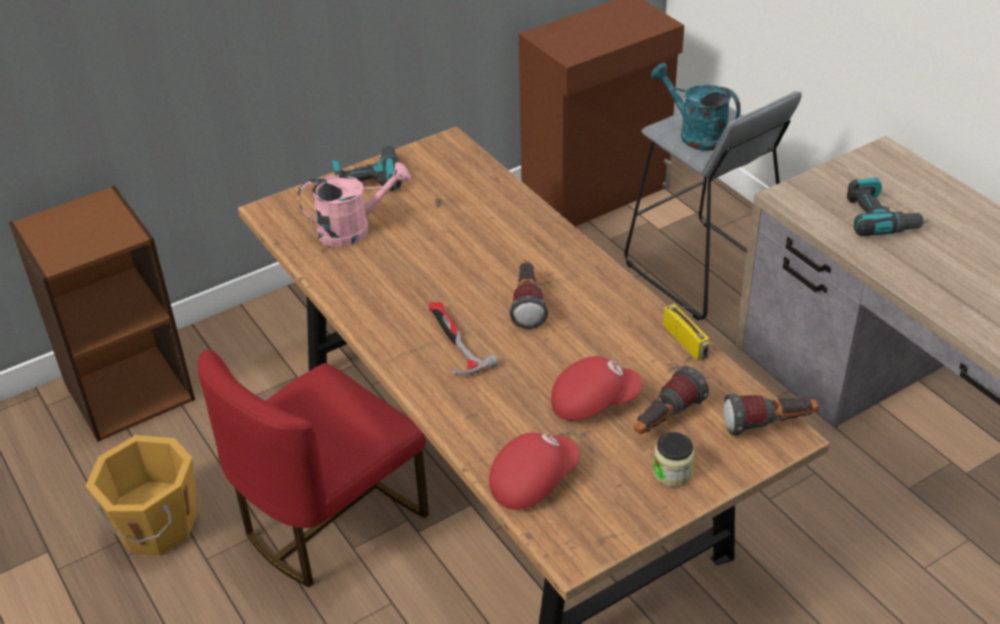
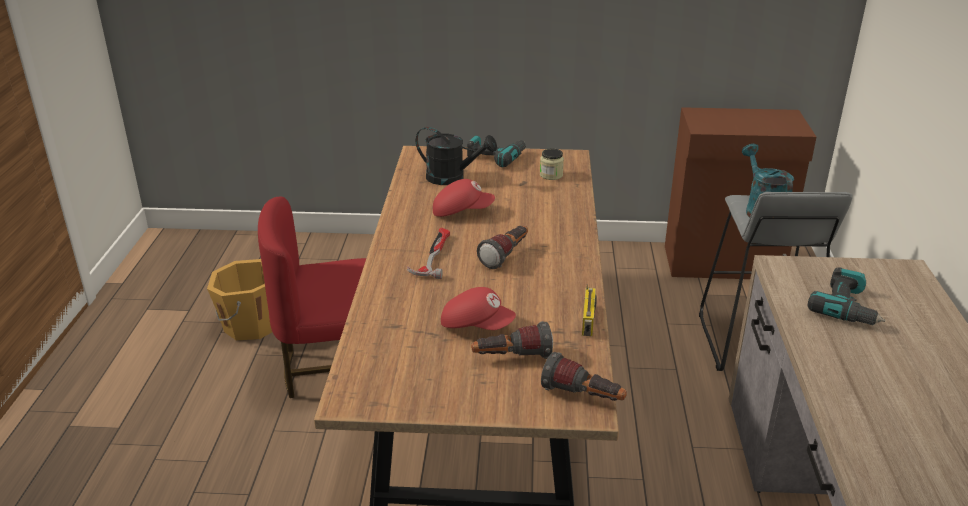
camera: 35 degrees right, 10 degrees down
(128, 390) = (315, 252): brown bookcase -> none
(353, 229) = (452, 178): pink watering can -> black watering can
(532, 480) = (378, 349): red cap -> red cap (462, 211)
(672, 473) = (474, 390): jar -> jar (551, 175)

